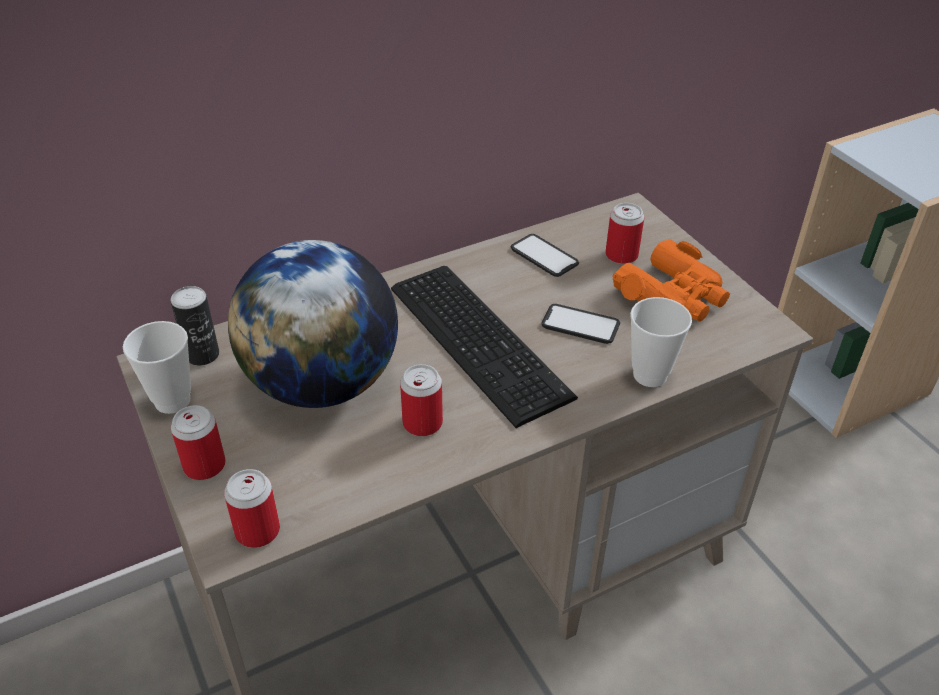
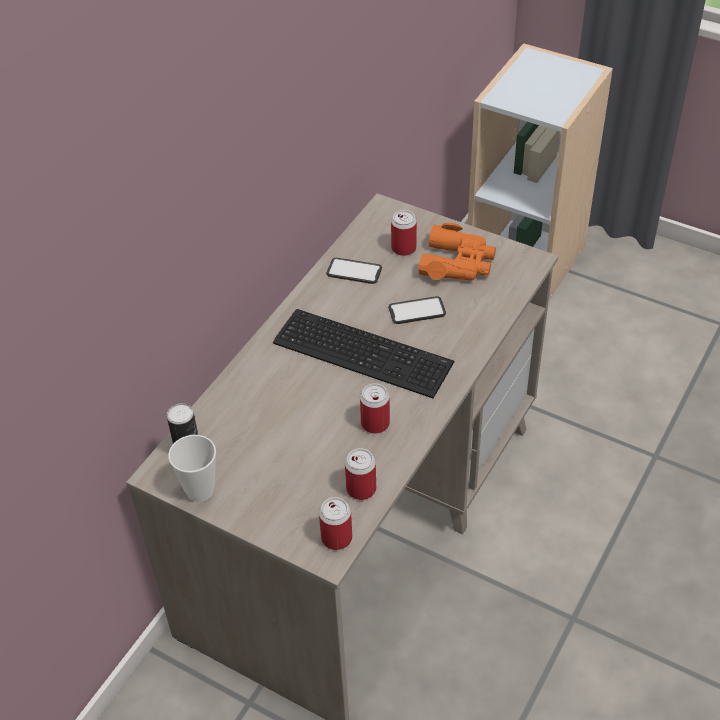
camera: 30 degrees left, 5 degrees up
(204, 465) = (264, 519): can -> can (361, 489)
(322, 383) = (288, 429): globe -> none
(650, 375) = (484, 325): cup -> none

